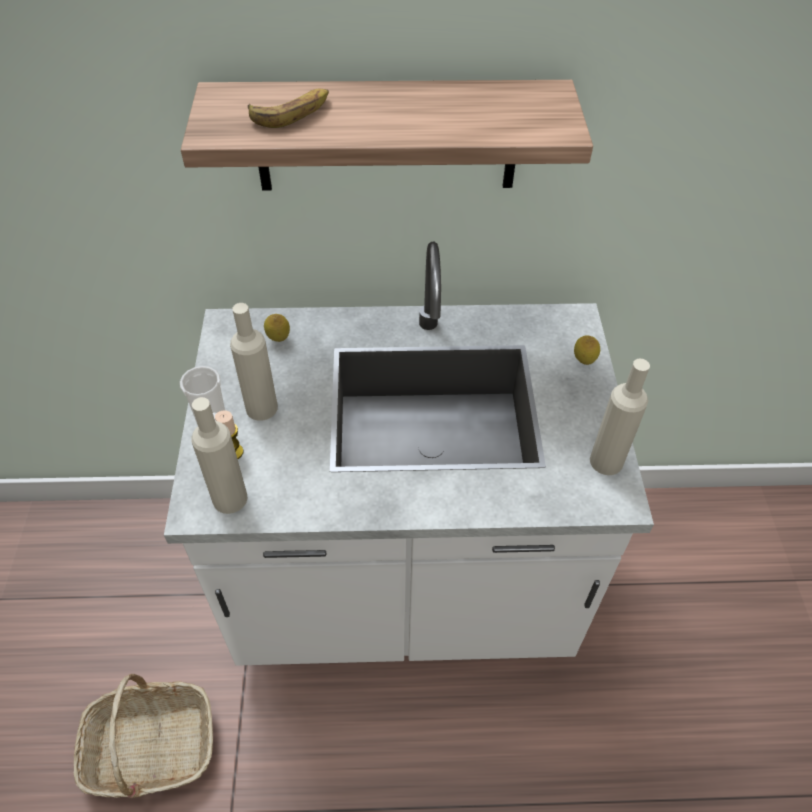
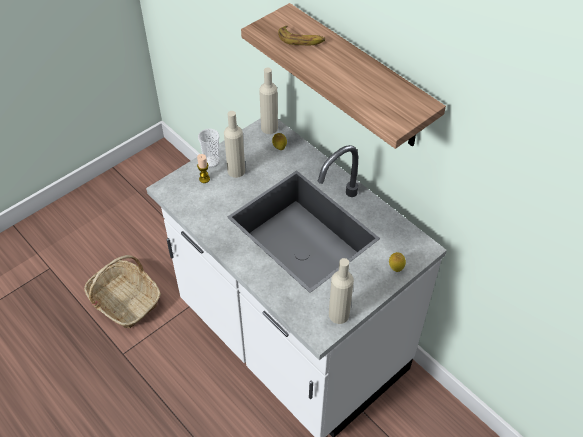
camera: 50 degrees right, 0 degrees up
(230, 498) = (181, 195): beige bottle -> beige bottle (269, 128)

